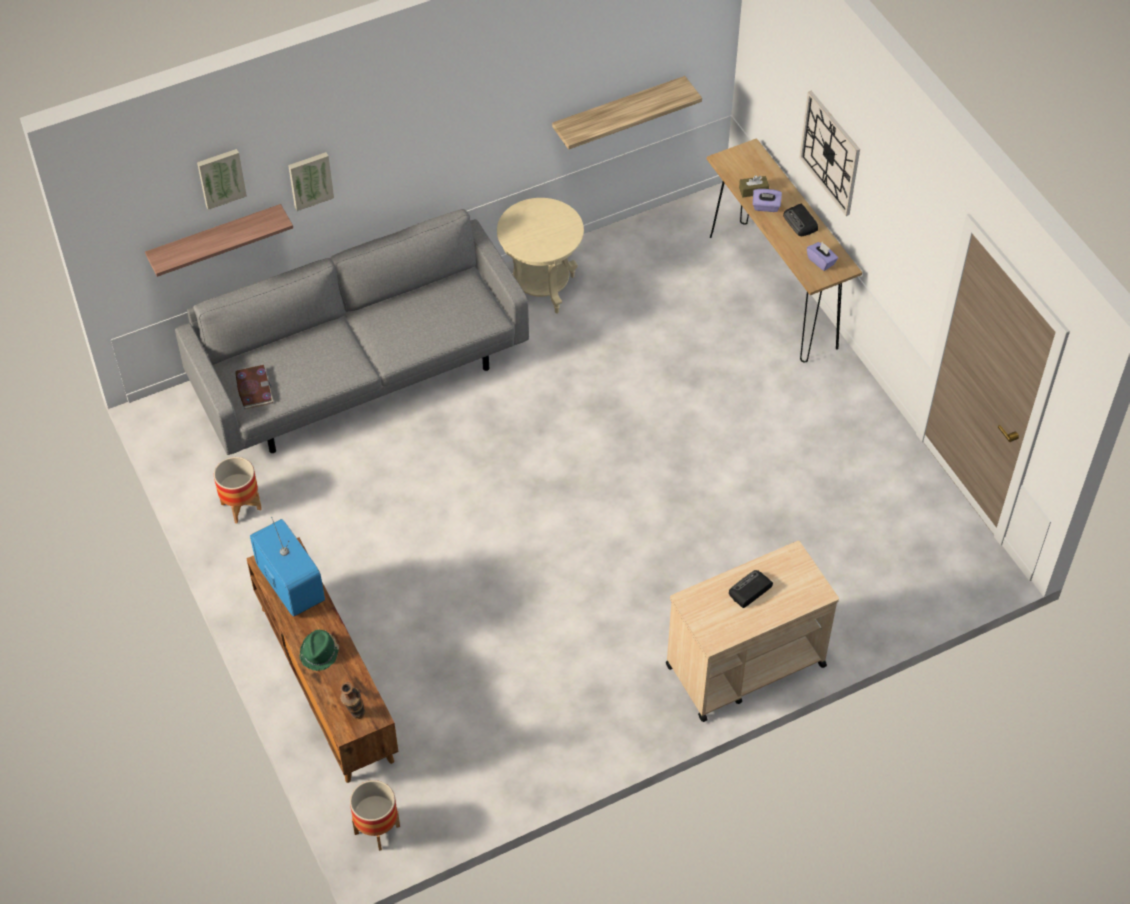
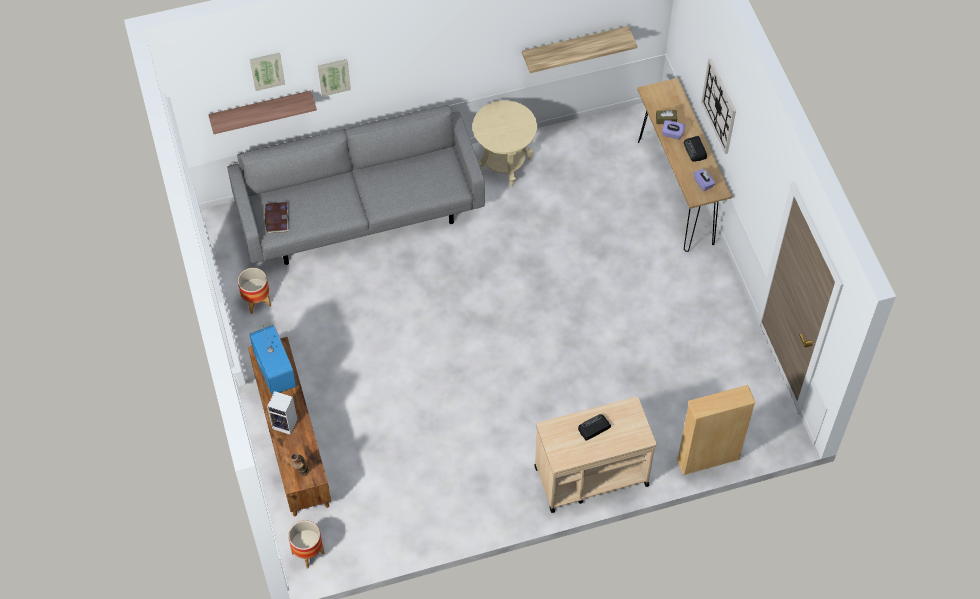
camera: 10 degrees right, 5 degrees up
(320, 653) = (286, 424): green hat -> speaker
(896, 619) = (708, 459): none -> beige bookcase

